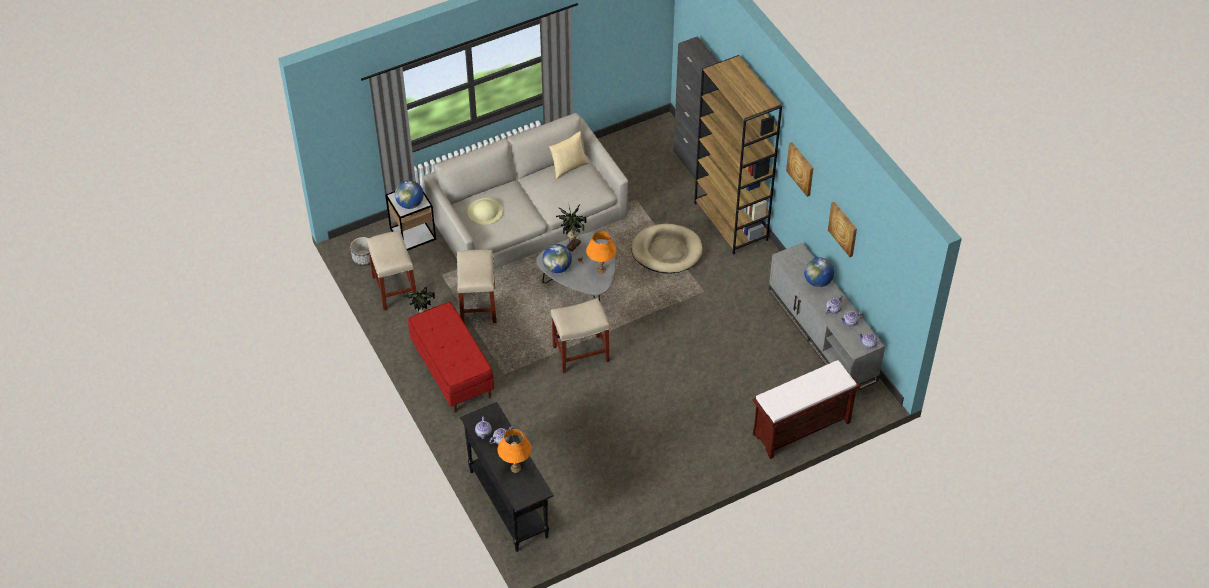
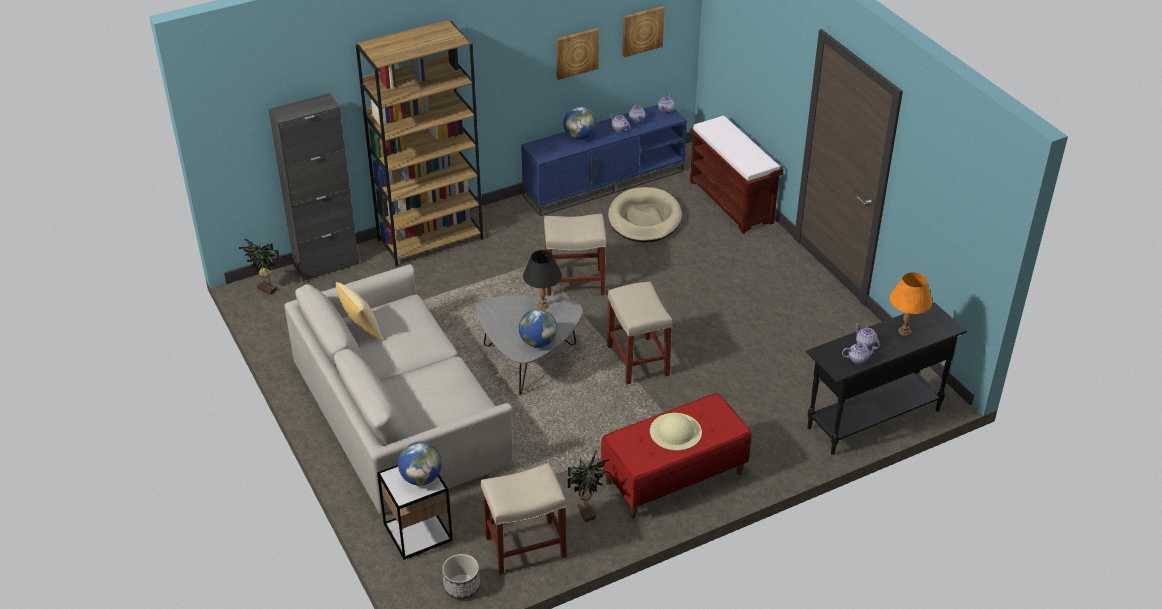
camera: 90 degrees left, 10 degrees down
(478, 306) = (560, 456): beige stool -> beige stool (575, 282)
(485, 211) = (435, 407): beige hat -> beige hat (675, 431)
(572, 245) = (500, 330): potted plant -> potted plant (266, 290)
(601, 270) = (543, 305): orange table lamp -> black table lamp
(666, 251) = (473, 289): beige dog bed -> beige dog bed (644, 219)
(801, 168) = (494, 64): picture -> picture (642, 30)
(823, 335) = (604, 182): grey tv stand -> blue tv stand

